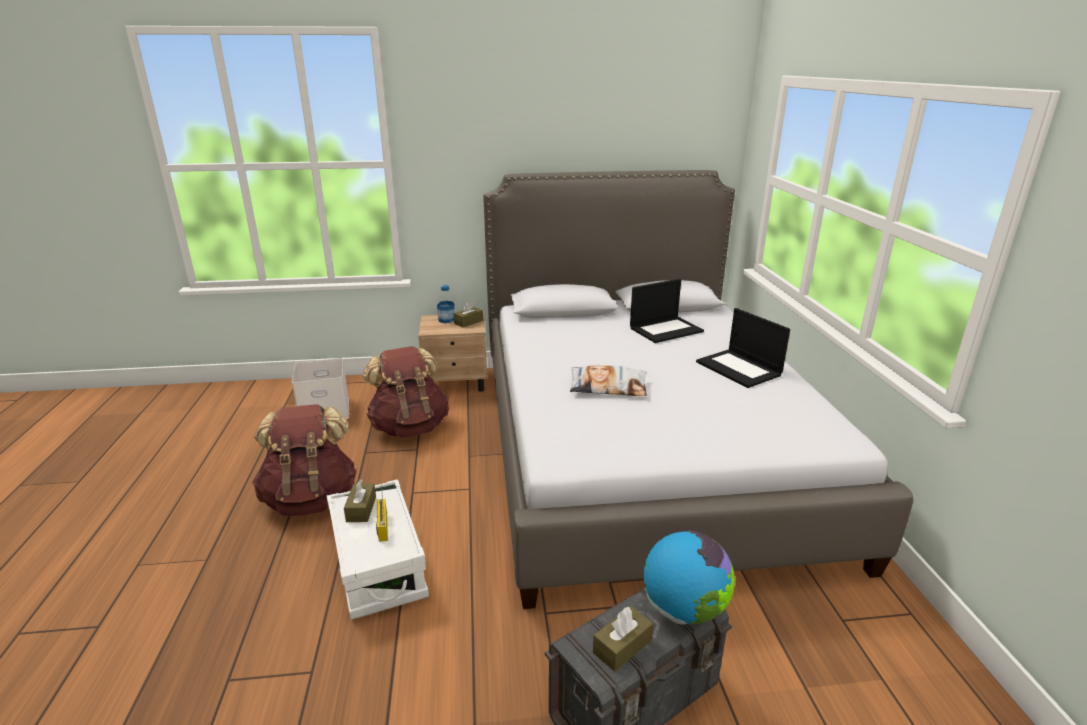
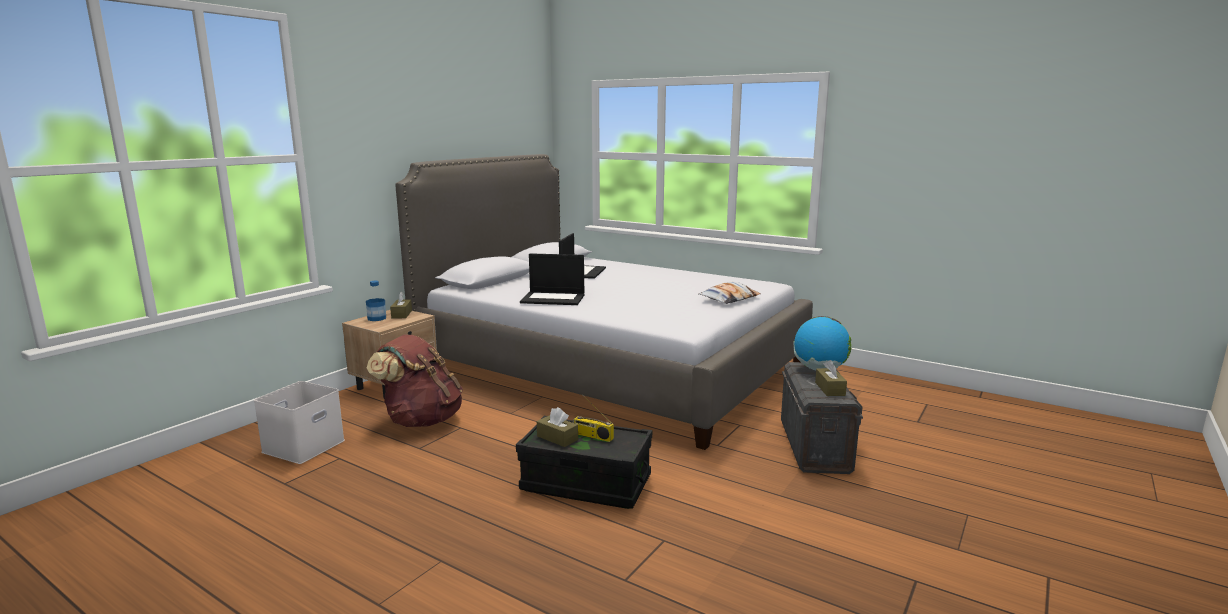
camera: 50 degrees left, 10 degrees down
(311, 499) = (442, 488): brown backpack -> none
(379, 566) = (586, 484): white storage box -> black storage box
(608, 387) = (627, 299): pillow -> pillow (729, 299)
(739, 368) = (665, 275): laptop -> laptop (554, 298)

